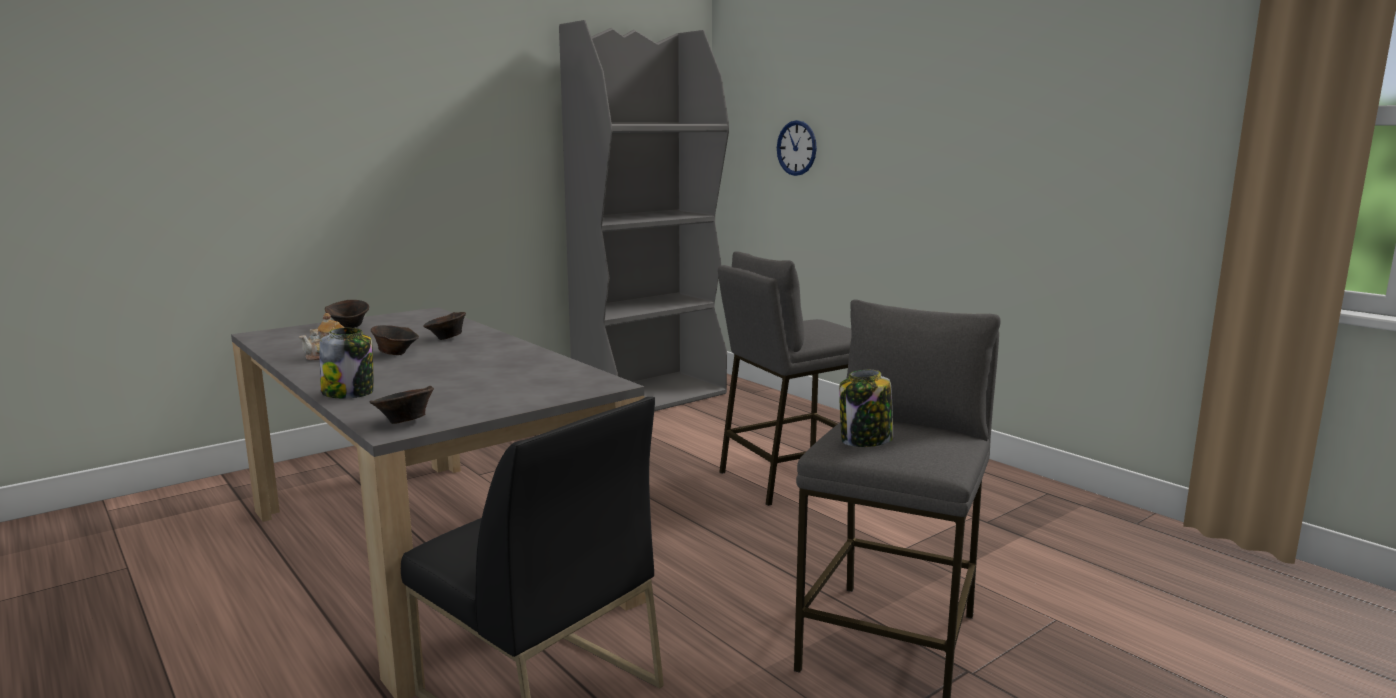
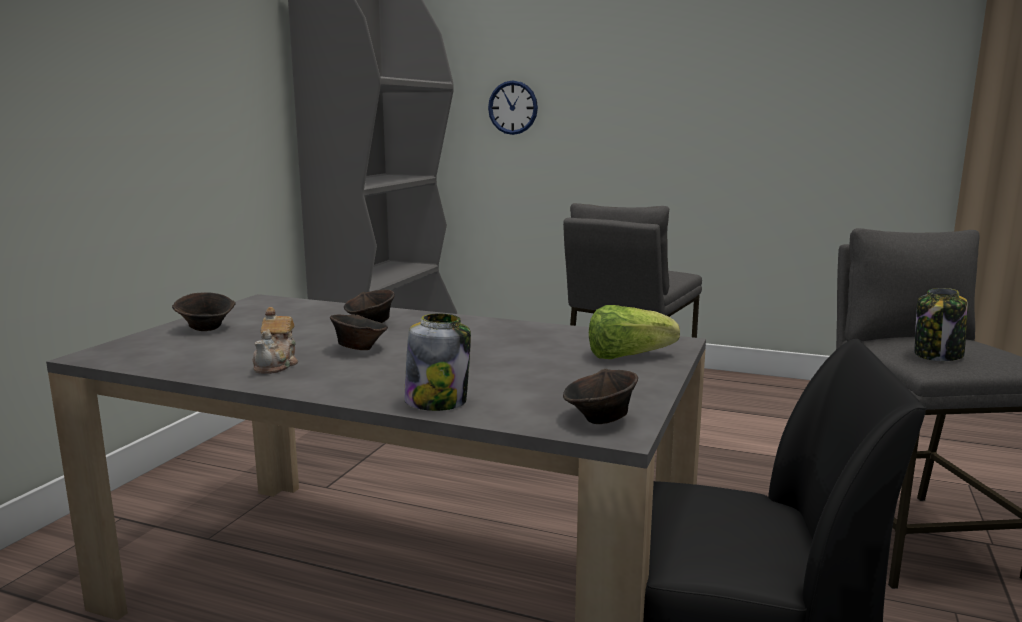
camera: 30 degrees left, 0 degrees up
(543, 388) = (627, 356): none -> lettuce

